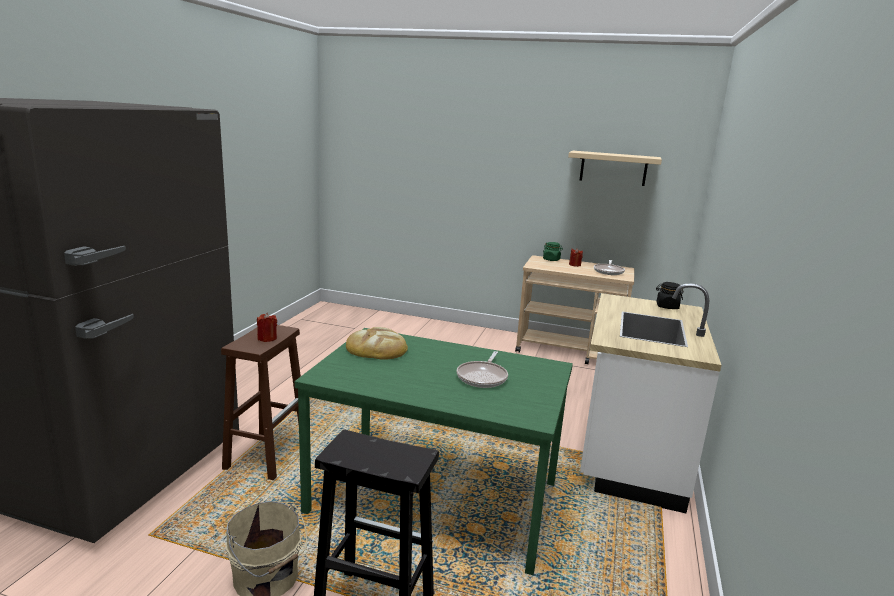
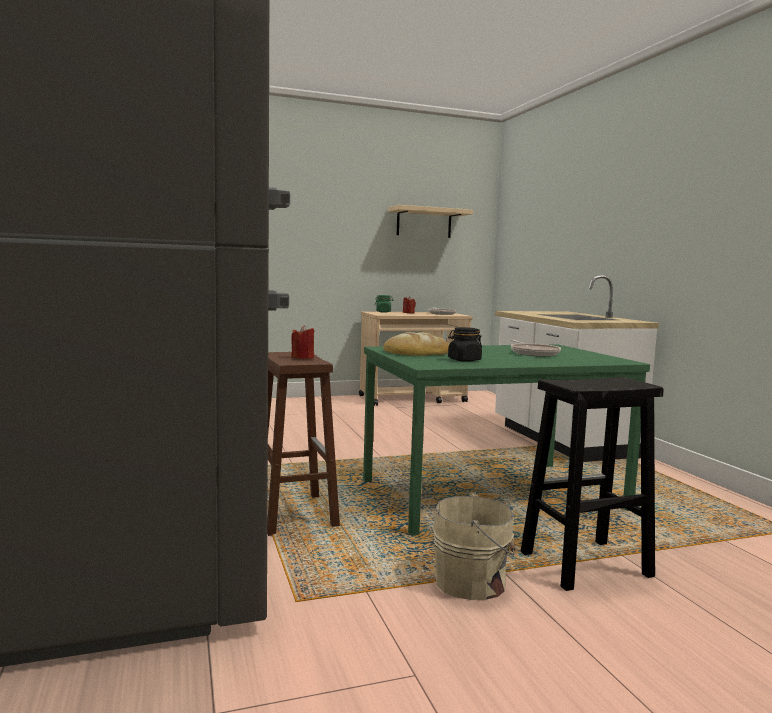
camera: 35 degrees left, 10 degrees down
(667, 306) = (552, 312): black jar -> black jar (464, 360)

